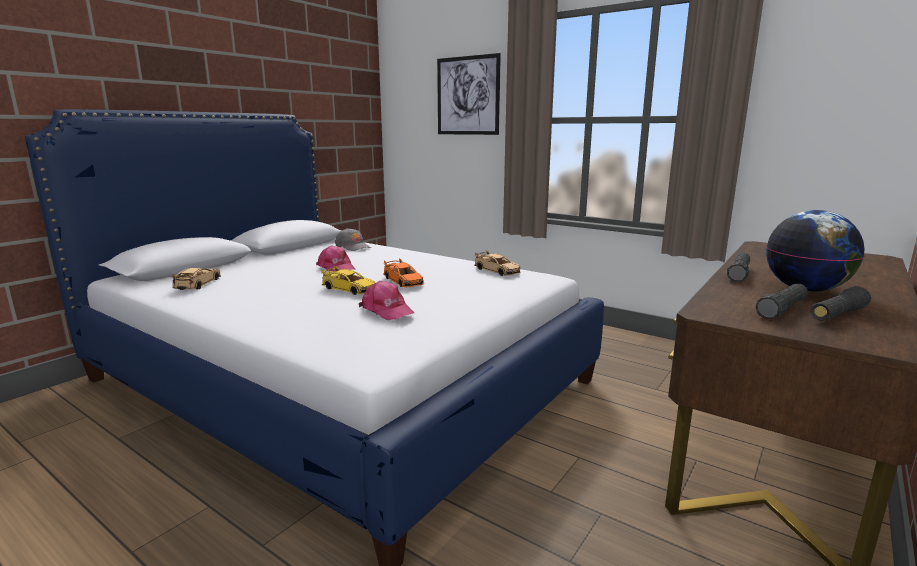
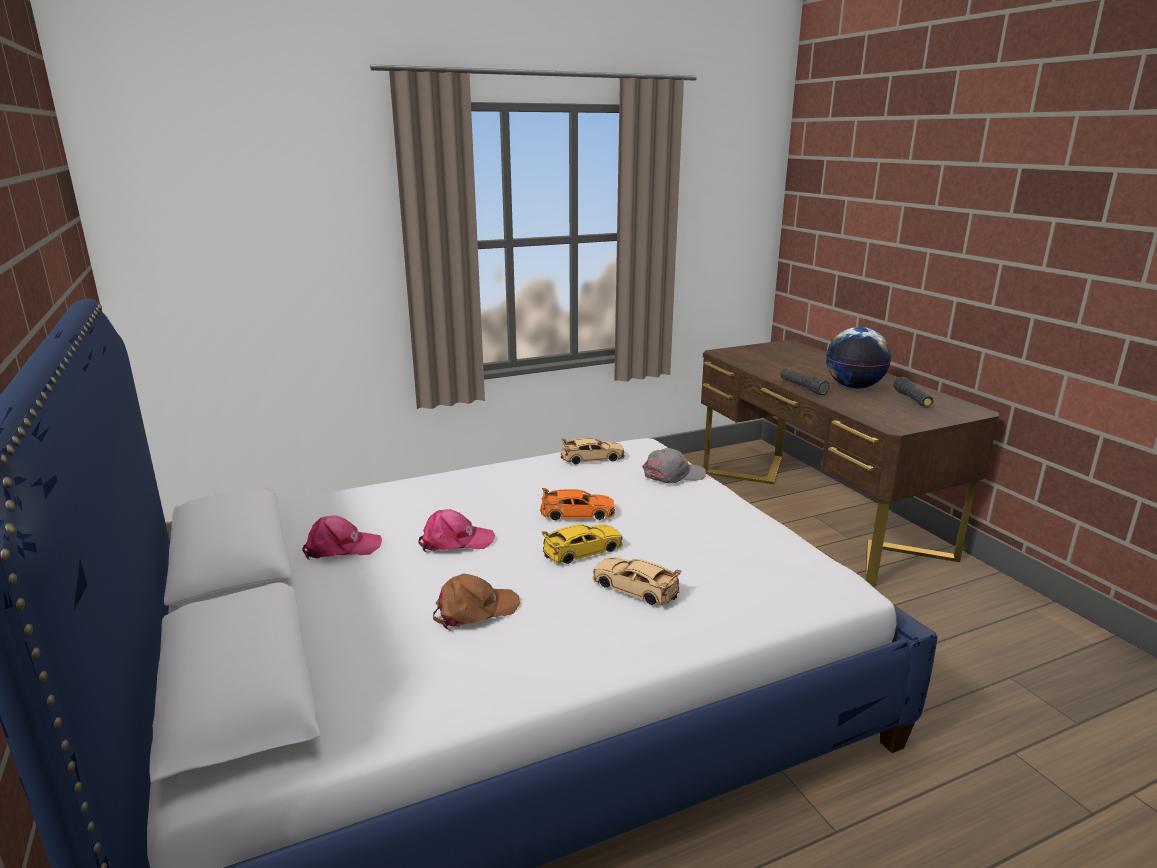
camera: 60 degrees left, 5 degrees up
(198, 284) = (400, 670): beige toy car -> beige toy car (635, 587)
(261, 283) = (475, 610): none -> brown cap
(353, 247) = (340, 507): grey cap -> grey cap (673, 474)
(386, 310) = (697, 544): pink cap -> pink cap (341, 548)
(467, 96) = (310, 214): picture -> none
(782, 310) = (895, 408): black flashlight -> none

